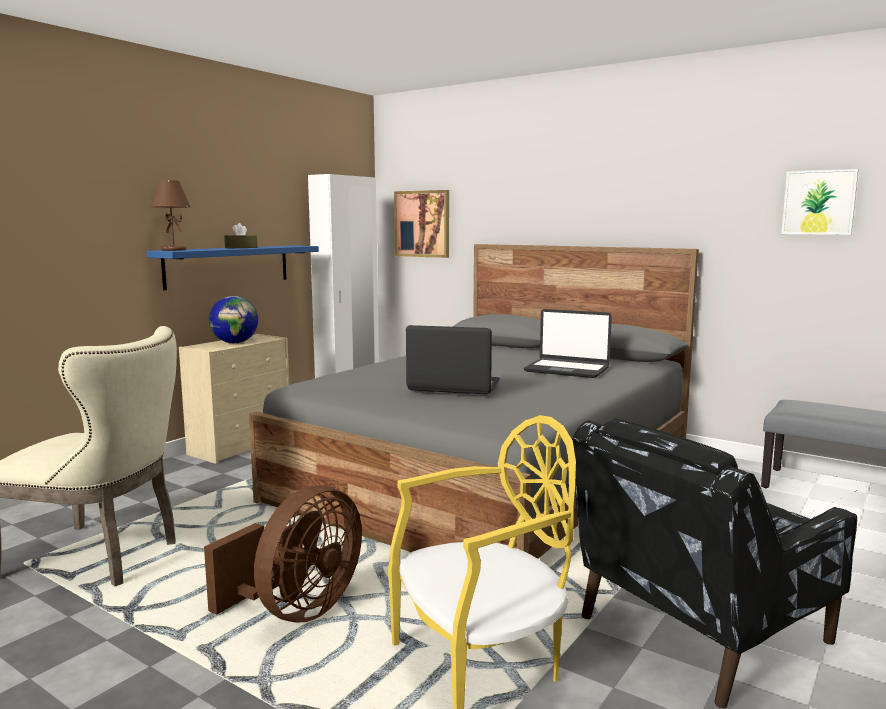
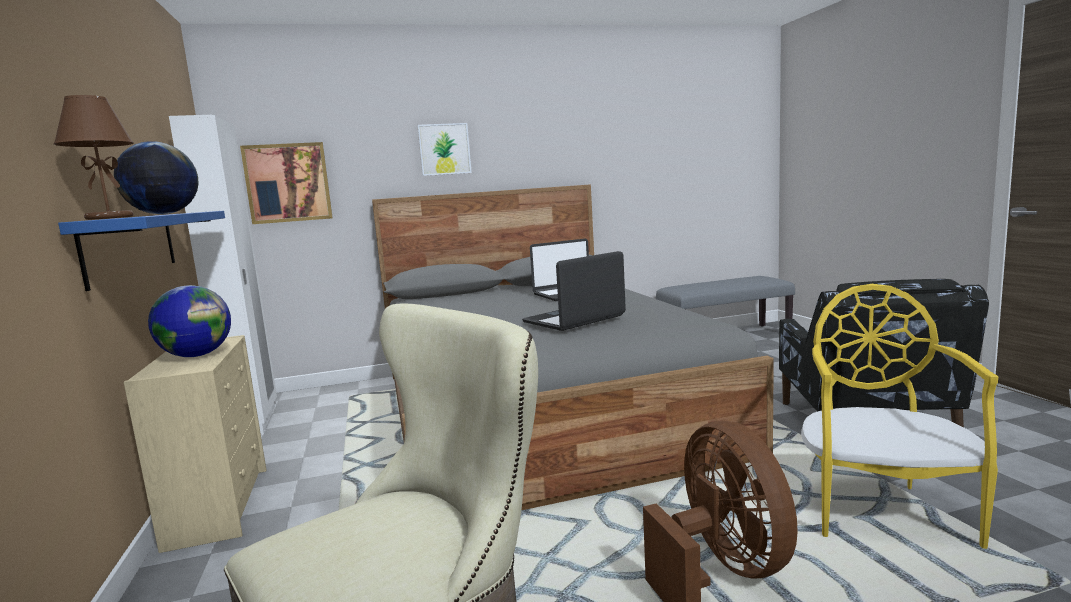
camera: 50 degrees left, 0 degrees up
(241, 247) = (163, 214): brown tissue box -> globe
(819, 202) = (660, 144): picture -> picture (444, 149)

